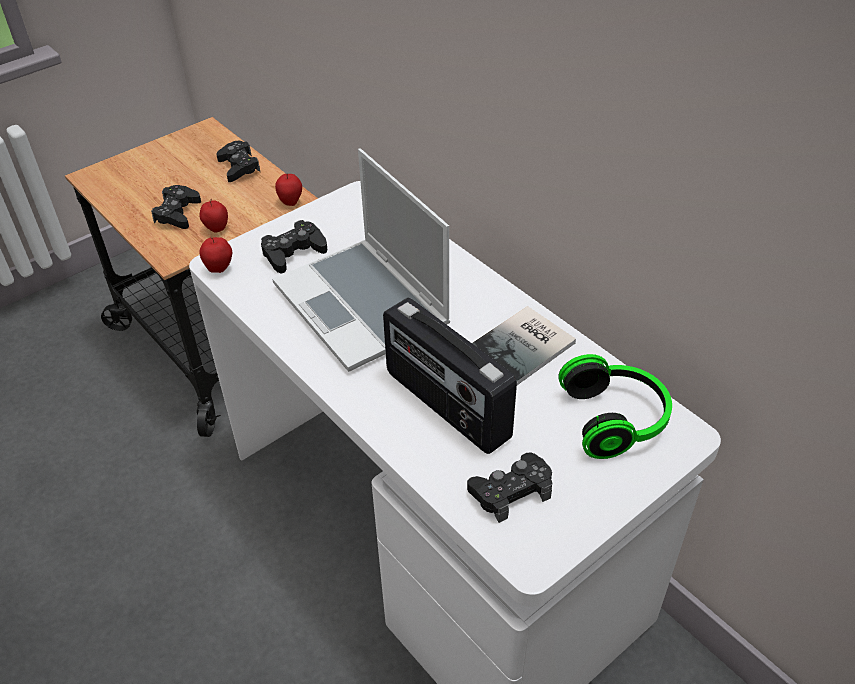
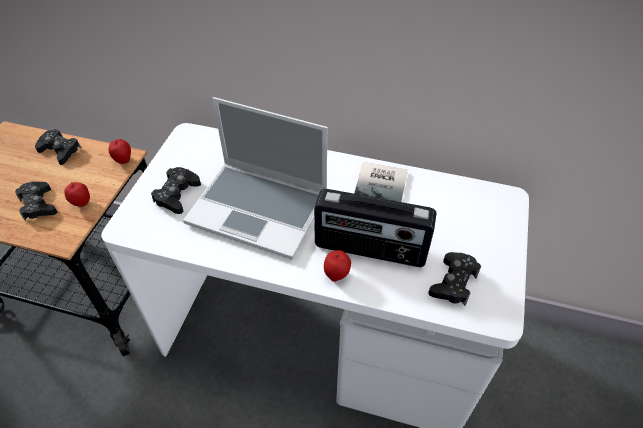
camera: 35 degrees left, 5 degrees up
(219, 269) = (131, 231): apple -> apple (336, 275)
(616, 419) = (468, 208): headphones -> none

